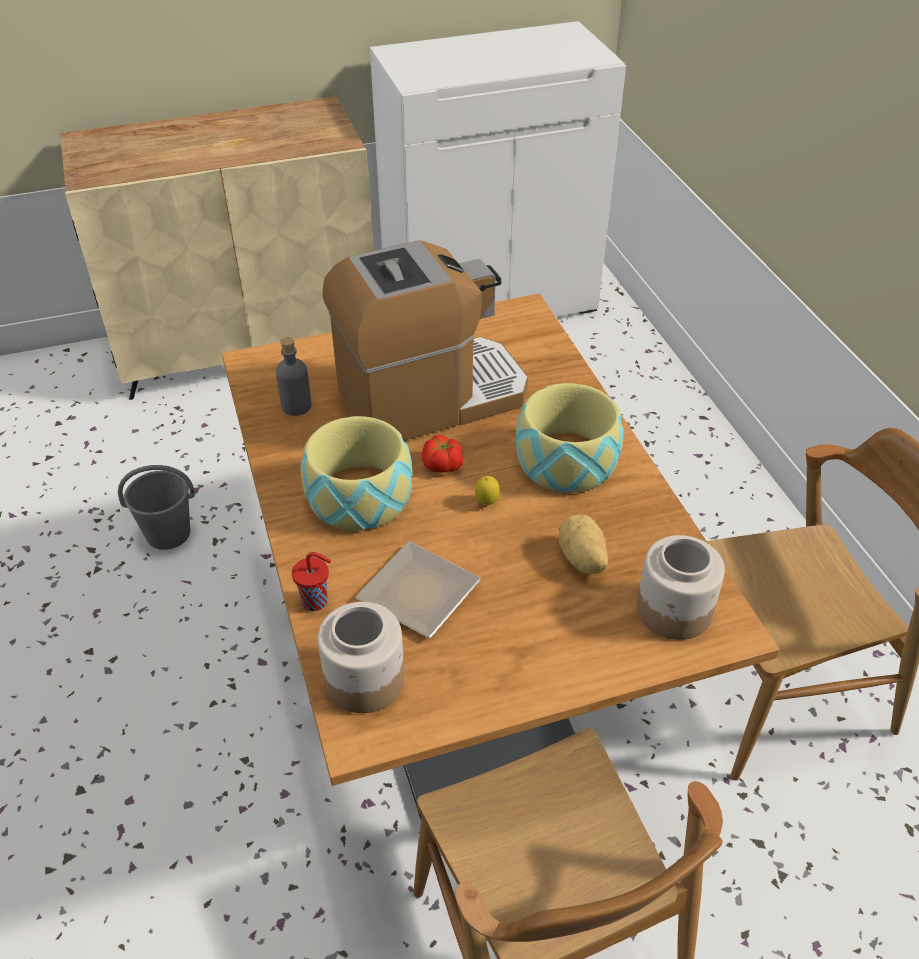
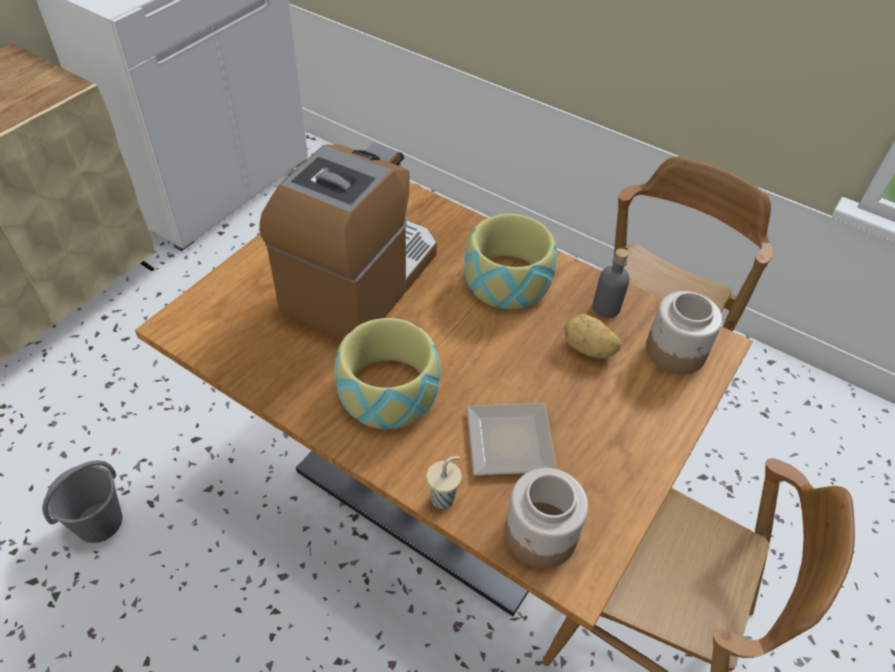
camera: 40 degrees left, 5 degrees up
(296, 406) = (257, 344): grey bottle -> grey bottle (606, 307)
(316, 602) = (443, 497): red cup -> beige cup
(442, 465) = (425, 331): tomato -> none
(486, 503) = (486, 343): lemon -> none

